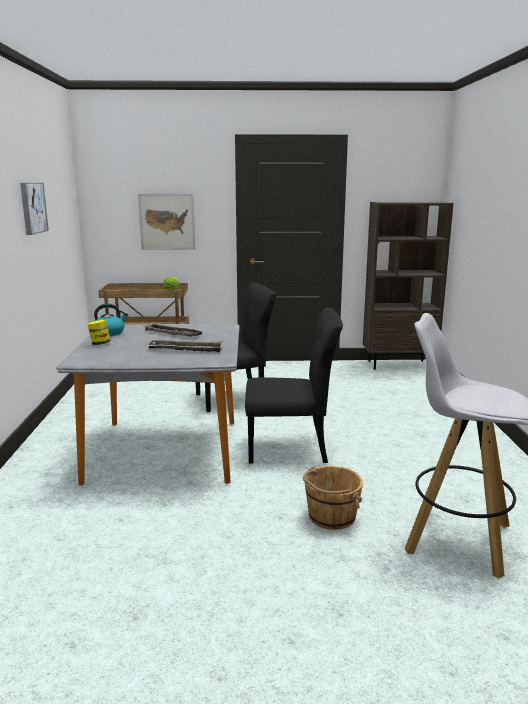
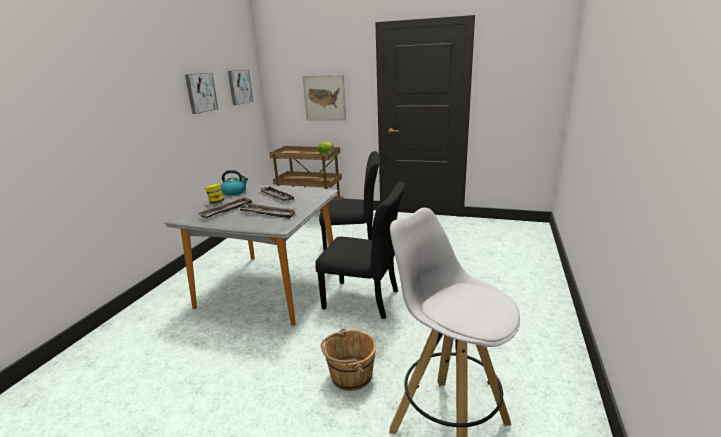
camera: 20 degrees right, 5 degrees up
(61, 204) = (239, 87): none -> picture
(127, 350) = (227, 210): none -> tray
(399, 364) = (515, 225): brown bookcase -> none

